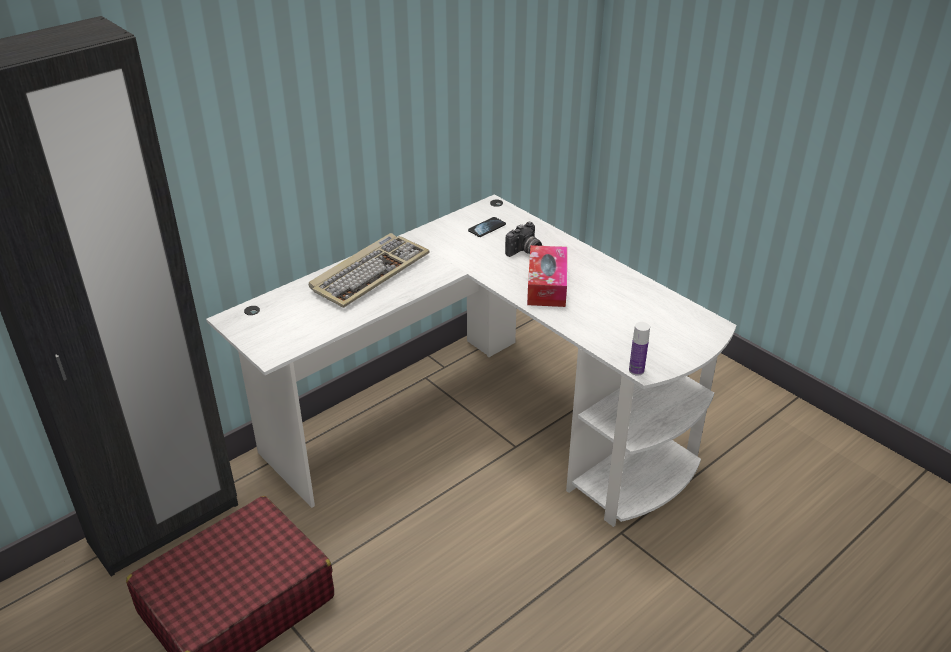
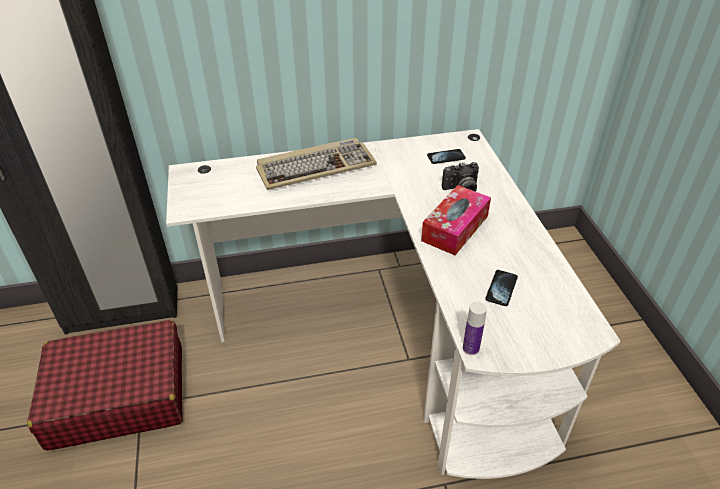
camera: 30 degrees right, 5 degrees up
(623, 319) = (501, 288): none -> phone

